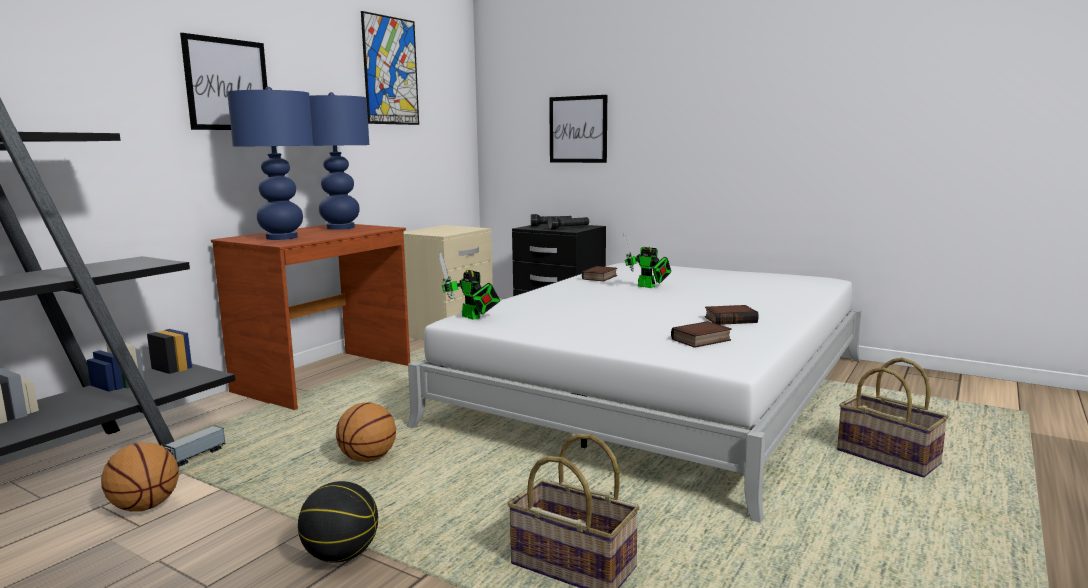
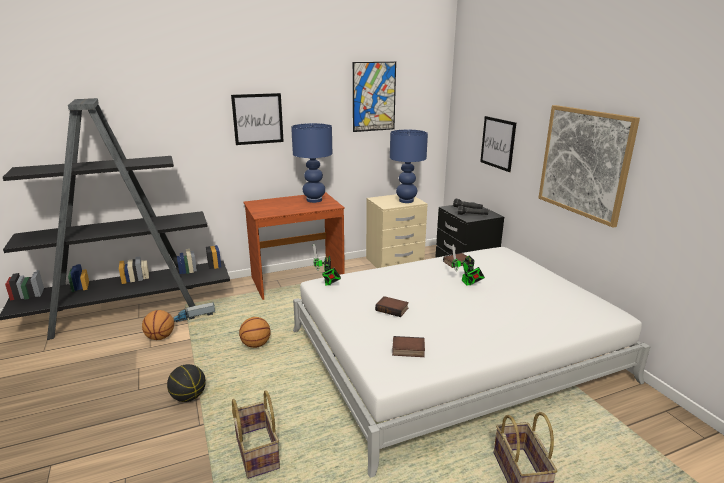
camera: 35 degrees right, 10 degrees up
(281, 238) = (270, 207): blue table lamp -> blue table lamp (406, 201)
(726, 120) = (584, 163): none -> picture
(730, 319) = (461, 336): book -> book (392, 309)

